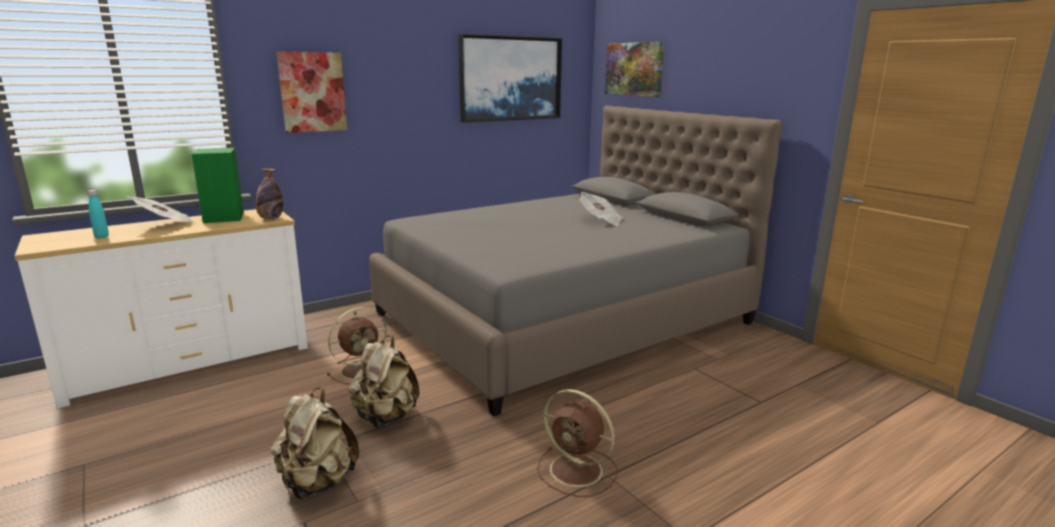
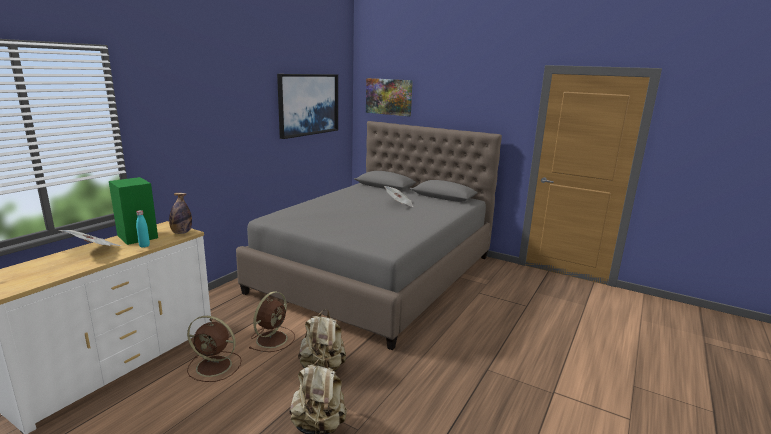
camera: 25 degrees left, 0 degrees up
(102, 237) = (50, 271): turquoise bottle -> turquoise bottle (144, 246)
(312, 92) = (183, 124): picture -> none
(578, 471) = (469, 371): brown fan -> brown fan (215, 366)

